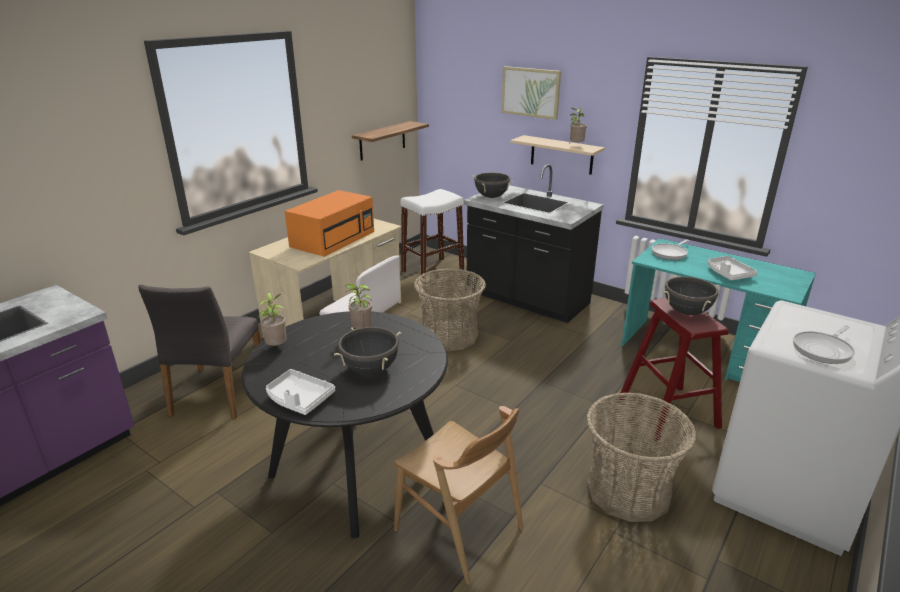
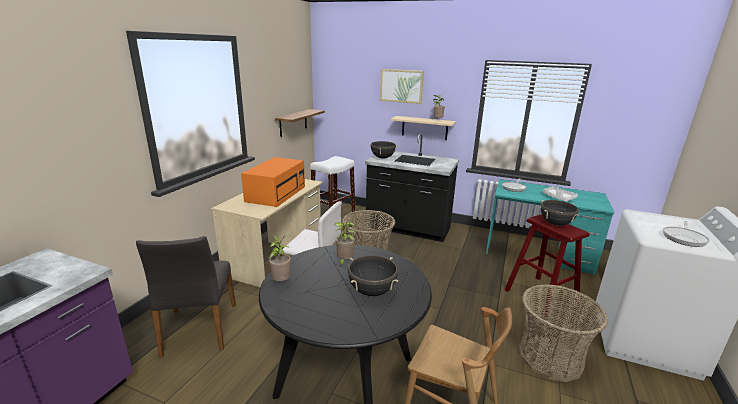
camera: 15 degrees left, 5 degrees down
(299, 399) = (328, 325): white tray -> none

